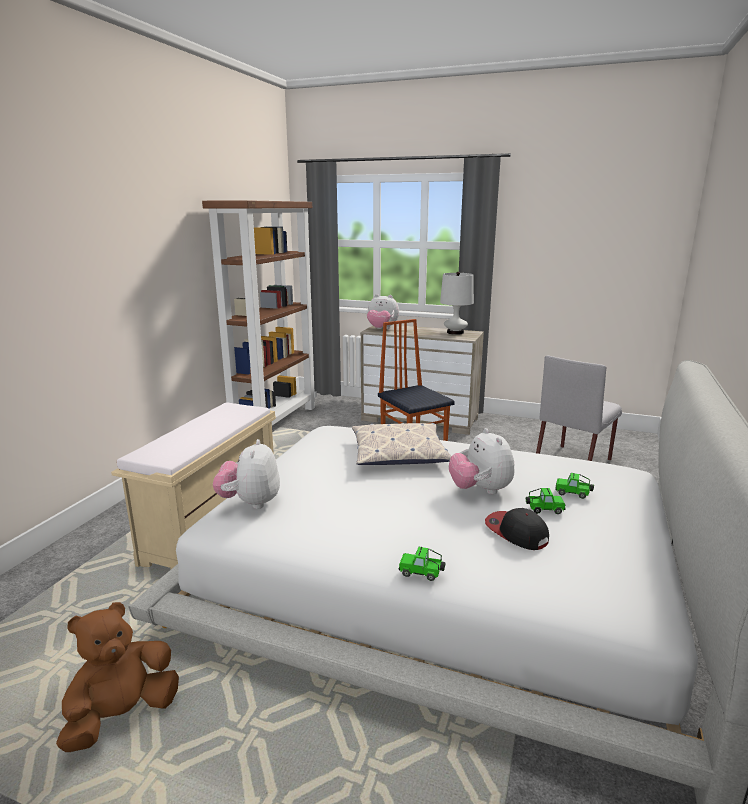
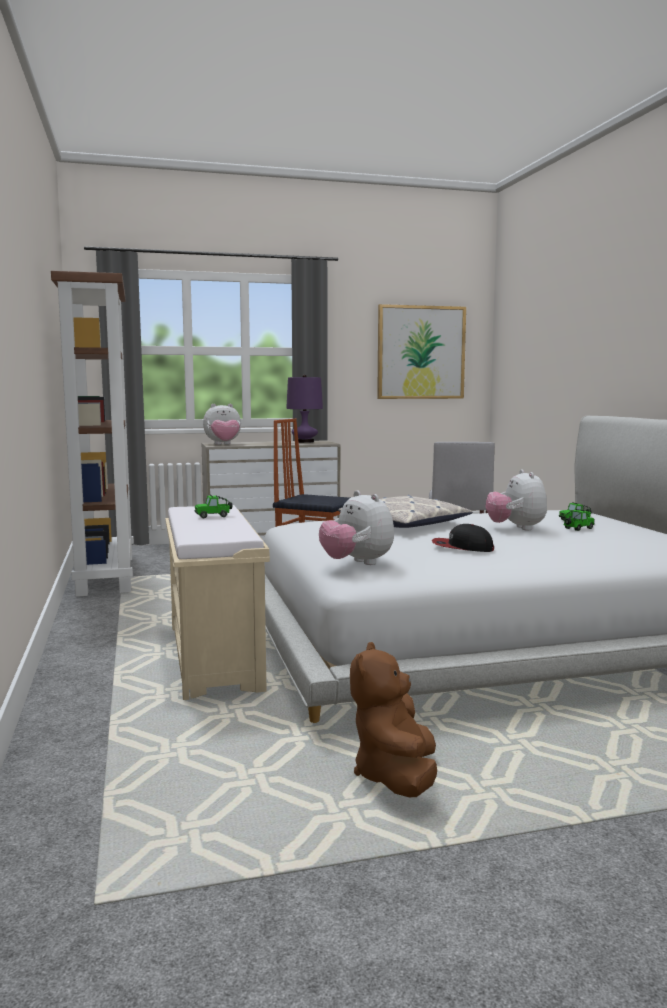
camera: 35 degrees left, 10 degrees down
(422, 573) = (580, 564): toy car -> toy car (214, 516)
(455, 332) = (304, 442): white table lamp -> purple table lamp
(480, 490) = (516, 528): plush toy -> plush toy turned 45 degrees clockwise
(516, 532) = (588, 539): cap -> cap (462, 547)
(600, 248) = (421, 352): none -> picture

